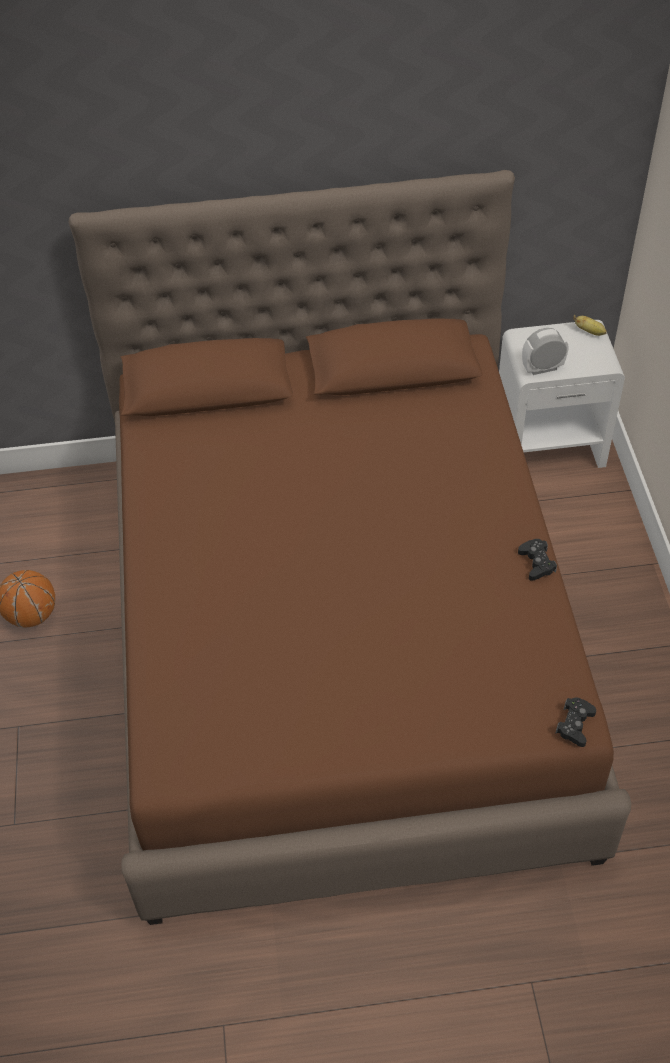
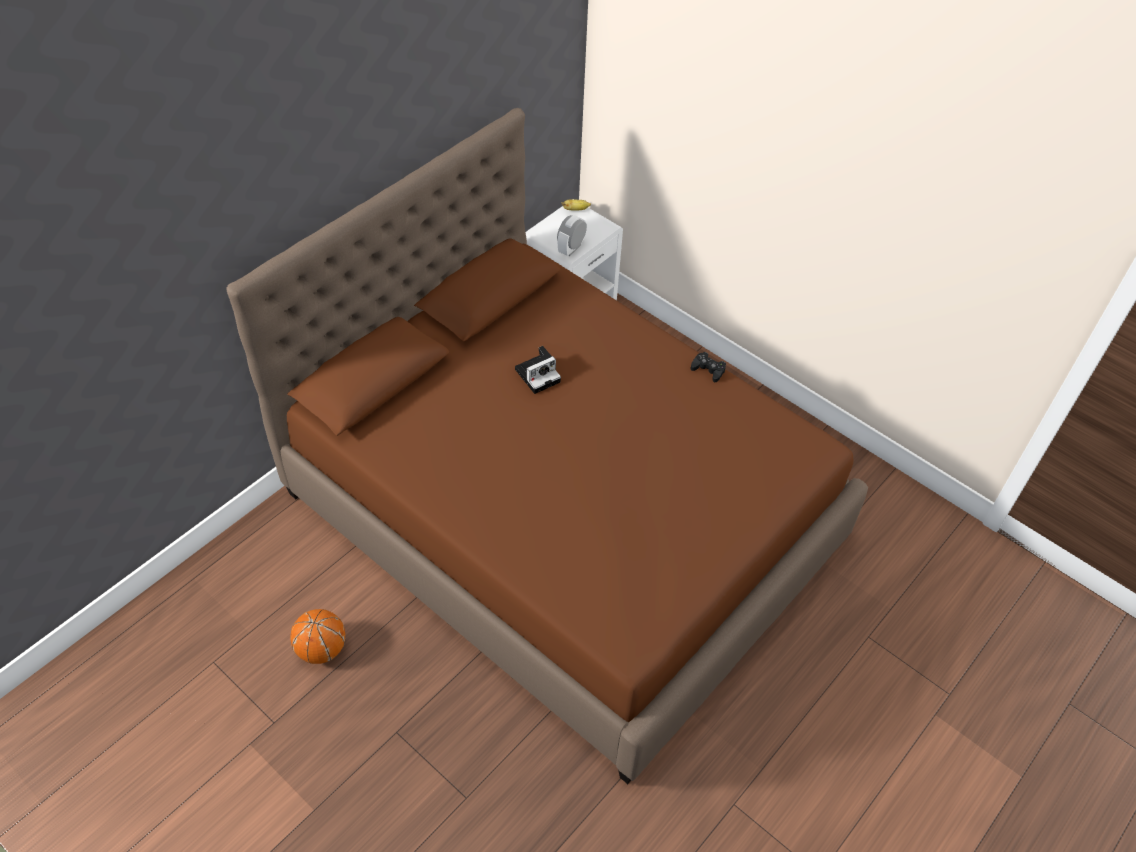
camera: 45 degrees left, 0 degrees up
(359, 467) = (538, 374): none -> camera
(575, 725) = (824, 450): black game controller -> none

